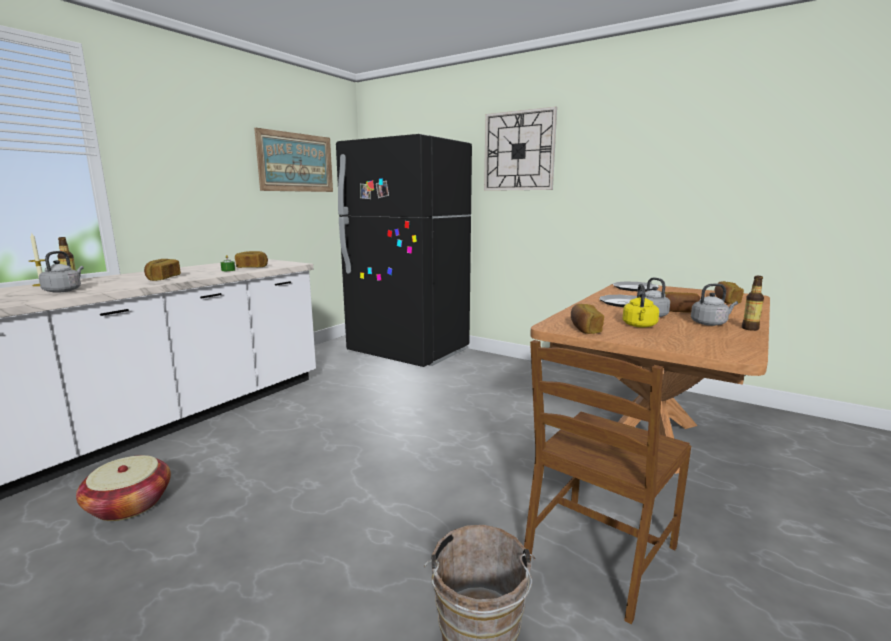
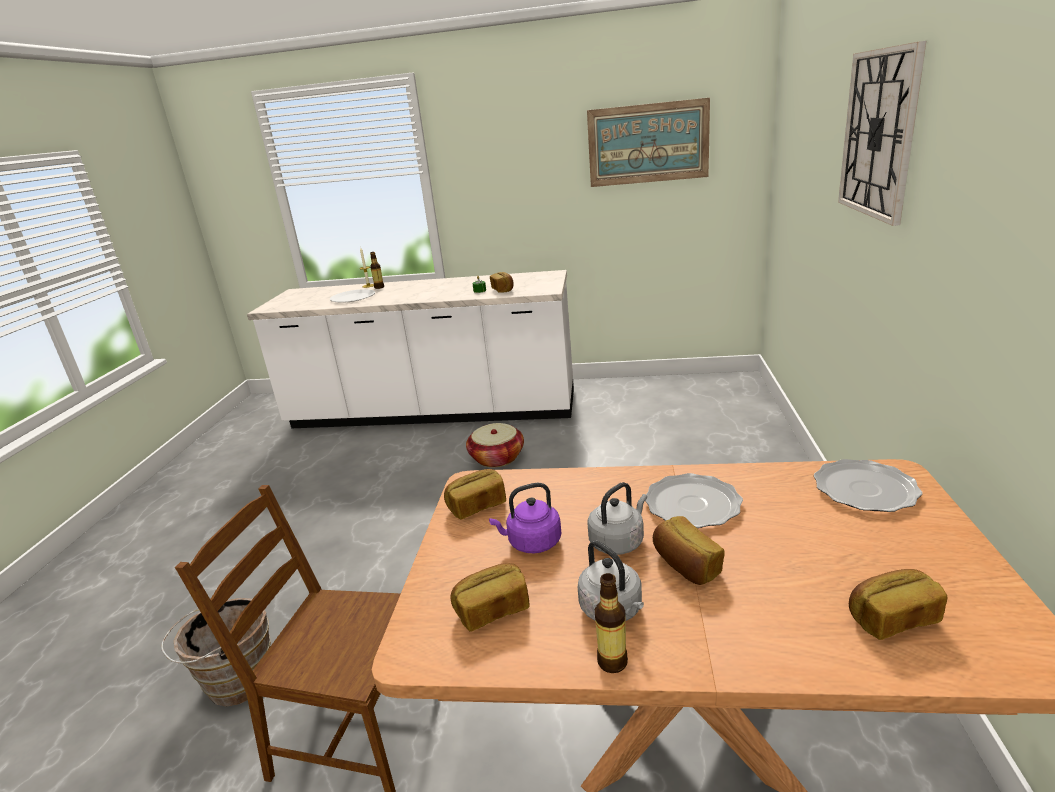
camera: 65 degrees right, 10 degrees up
(64, 290) = (353, 297): grey kettle -> white plate
(129, 505) = (330, 465): basket -> basket (497, 458)
(163, 278) = (419, 294): bread -> bread (492, 610)
(408, 352) = (722, 428): black fridge -> none
(639, 326) = (531, 543): yellow kettle -> purple kettle

